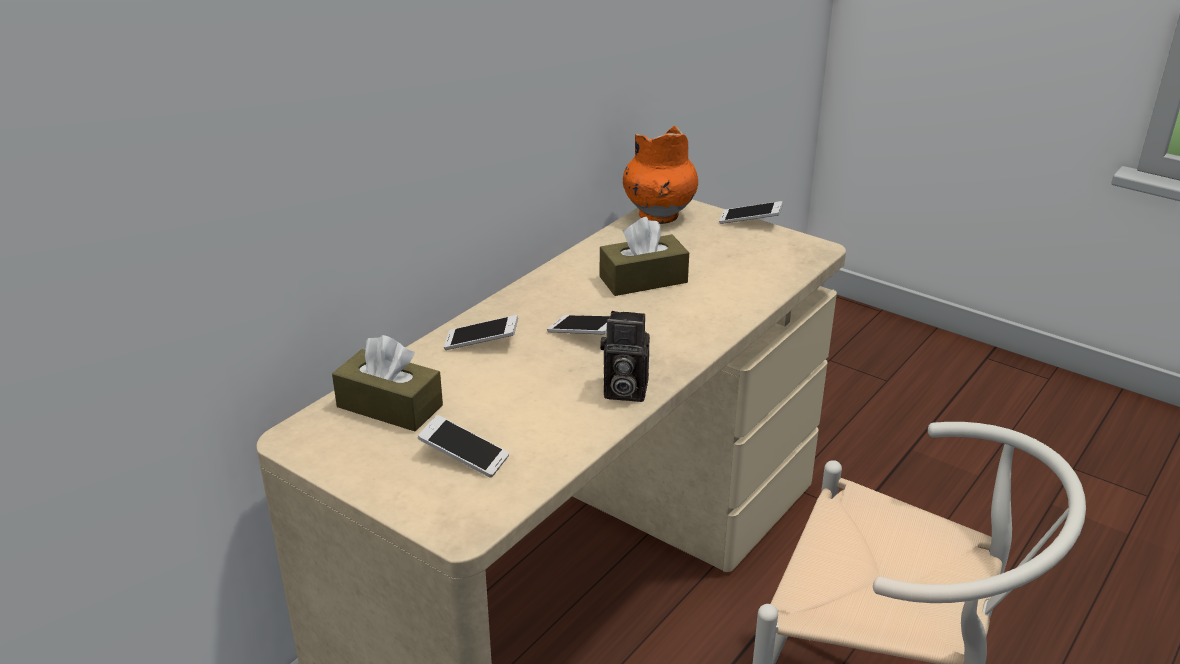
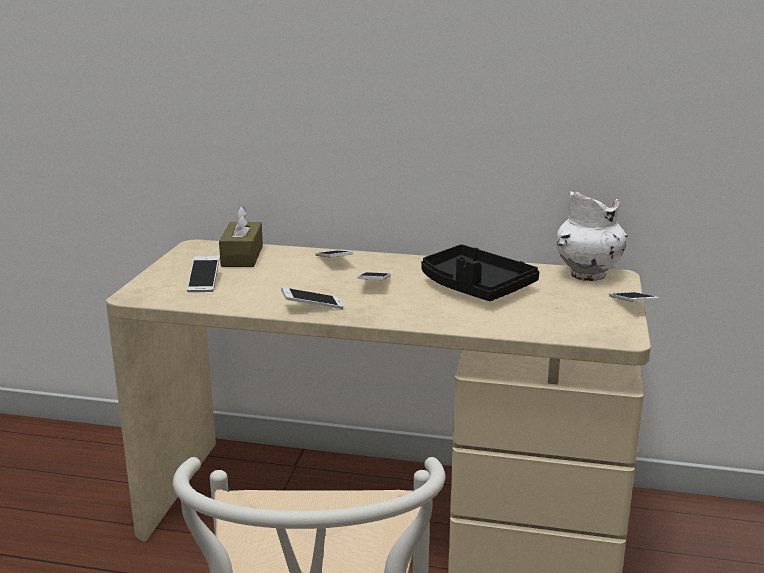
camera: 65 degrees right, 10 degrees down
(622, 391) = (312, 307): camera -> phone
(643, 280) = (474, 287): brown tissue box -> black tray
(658, 215) = (588, 275): orange vase -> white vase

